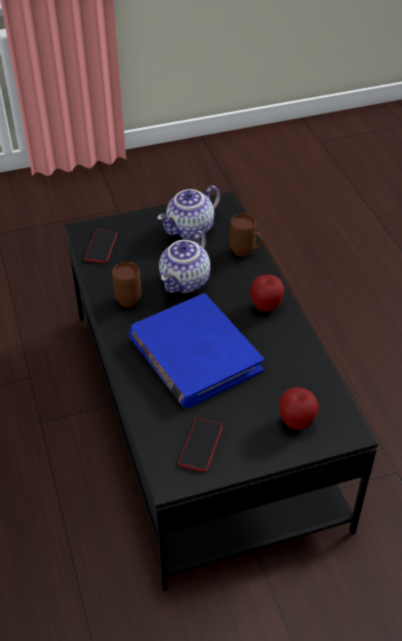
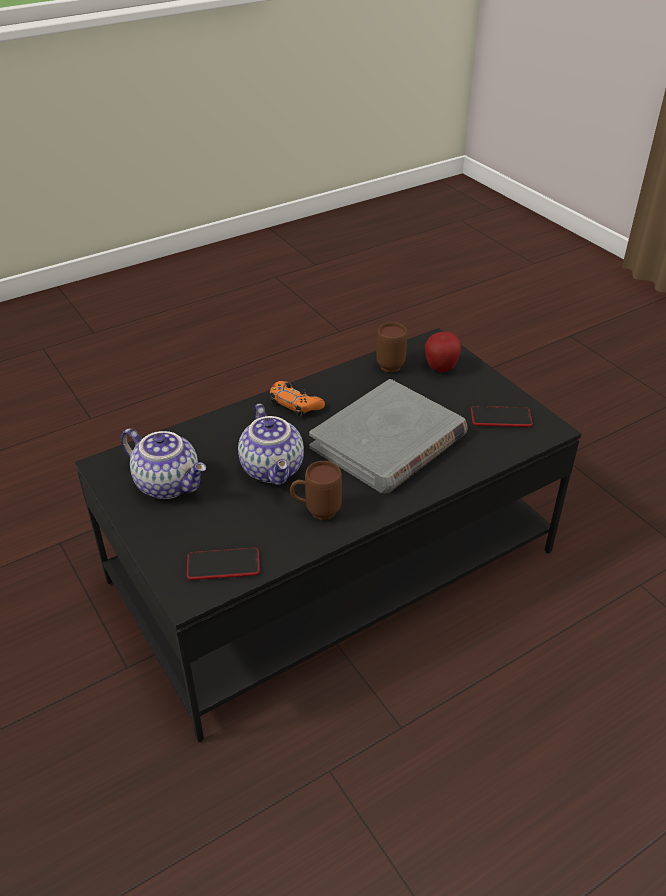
camera: 105 degrees left, 5 degrees down
(186, 282) = (274, 469): teapot -> teapot turned 60 degrees clockwise
(194, 355) = (388, 442): blue book -> grey book
(246, 253) = (207, 430): brown mug -> brown mug (392, 363)
(266, 307) = (295, 404): apple -> orange game controller

